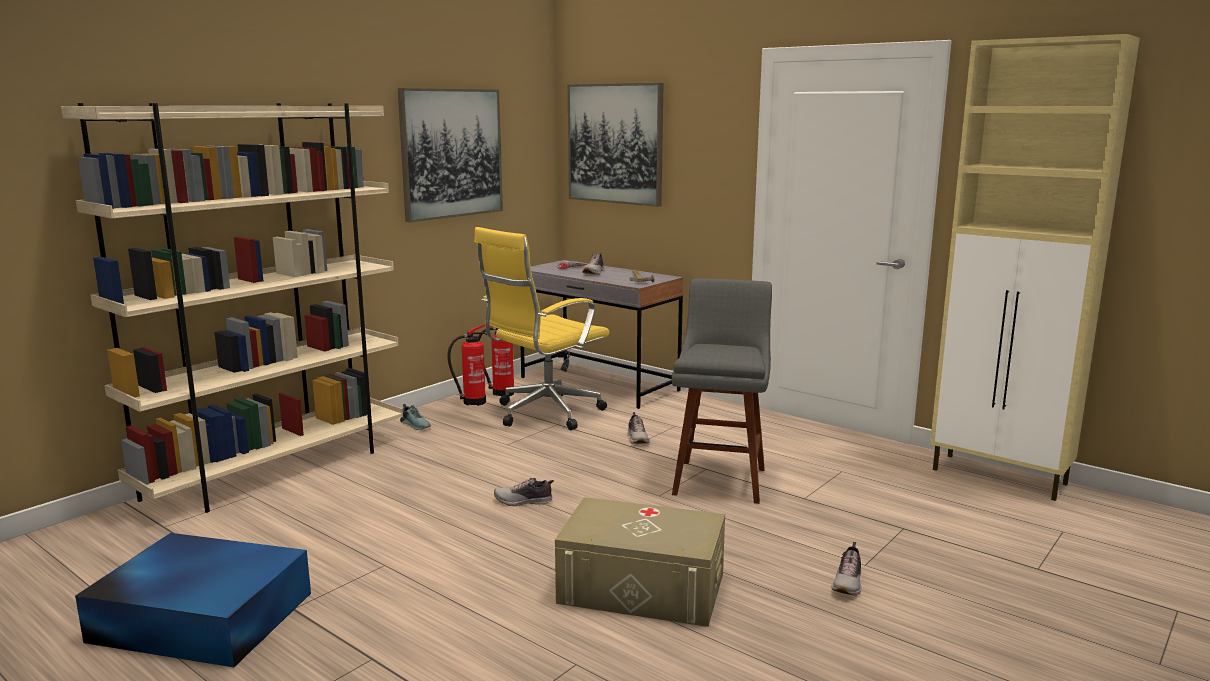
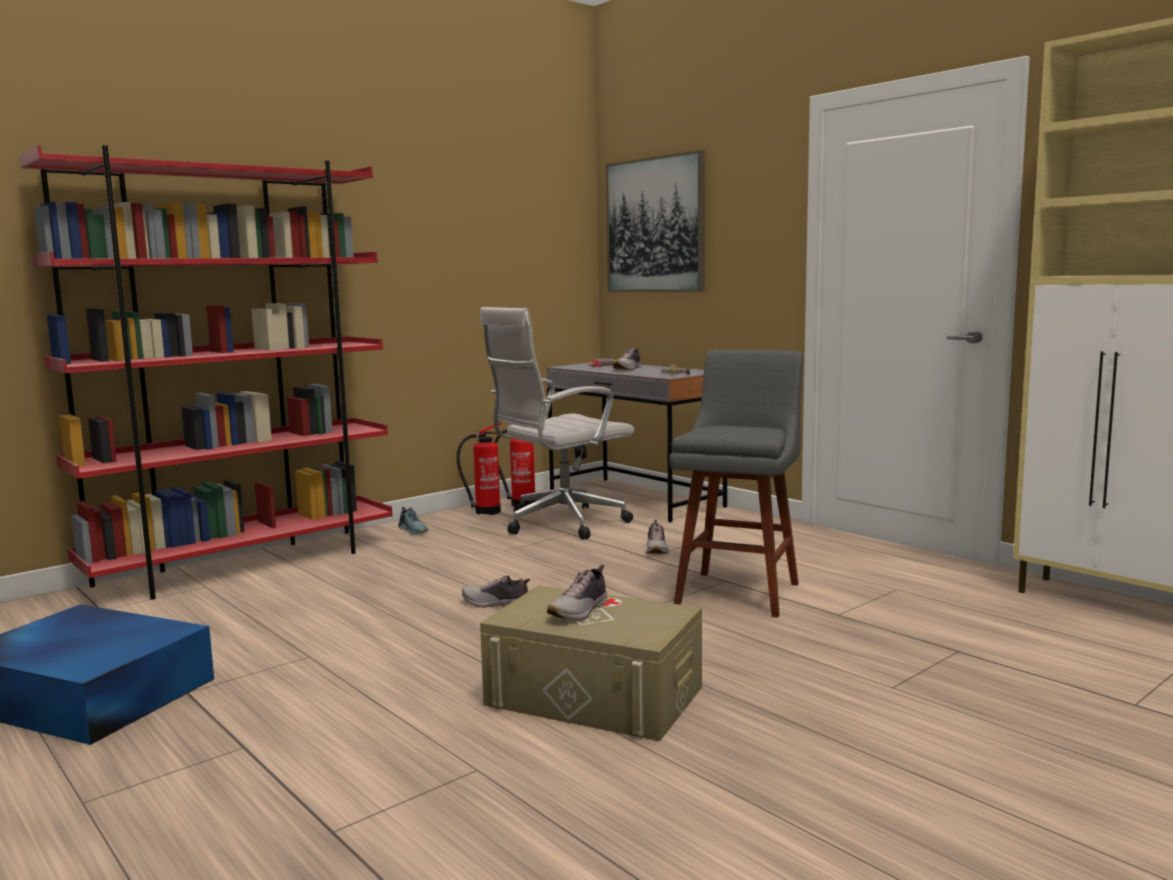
camera: 10 degrees right, 5 degrees down
(277, 470) = (245, 565): beige bookcase -> red bookcase
(451, 153) = (467, 234): picture -> none
(544, 414) = (559, 524): yellow office chair -> white office chair
(848, 583) = (862, 705): shoe -> shoe (580, 611)

